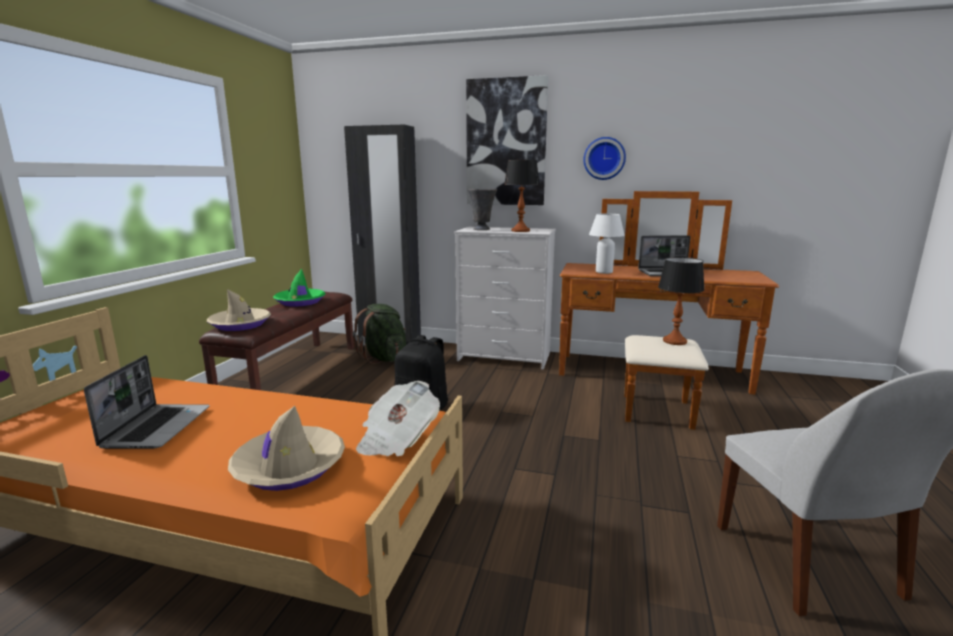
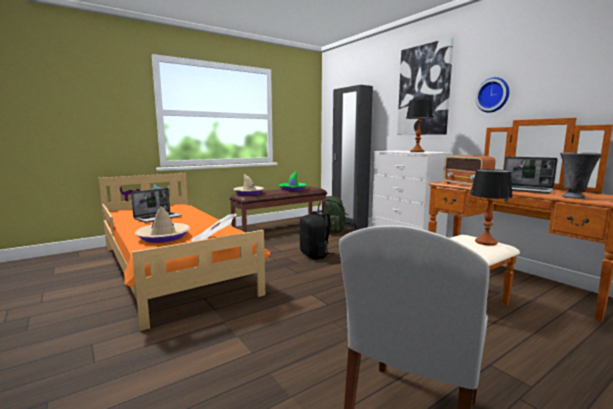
camera: 40 degrees right, 5 degrees down
(482, 229) = (395, 151): grey vase -> grey vase (574, 197)
(604, 272) = (467, 184): white table lamp -> radio

